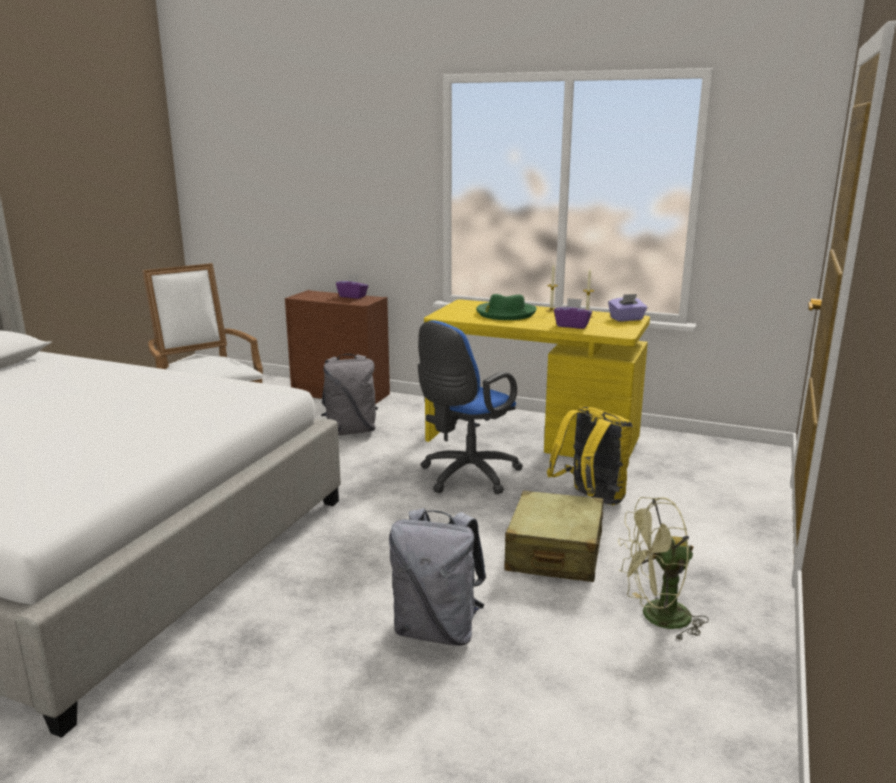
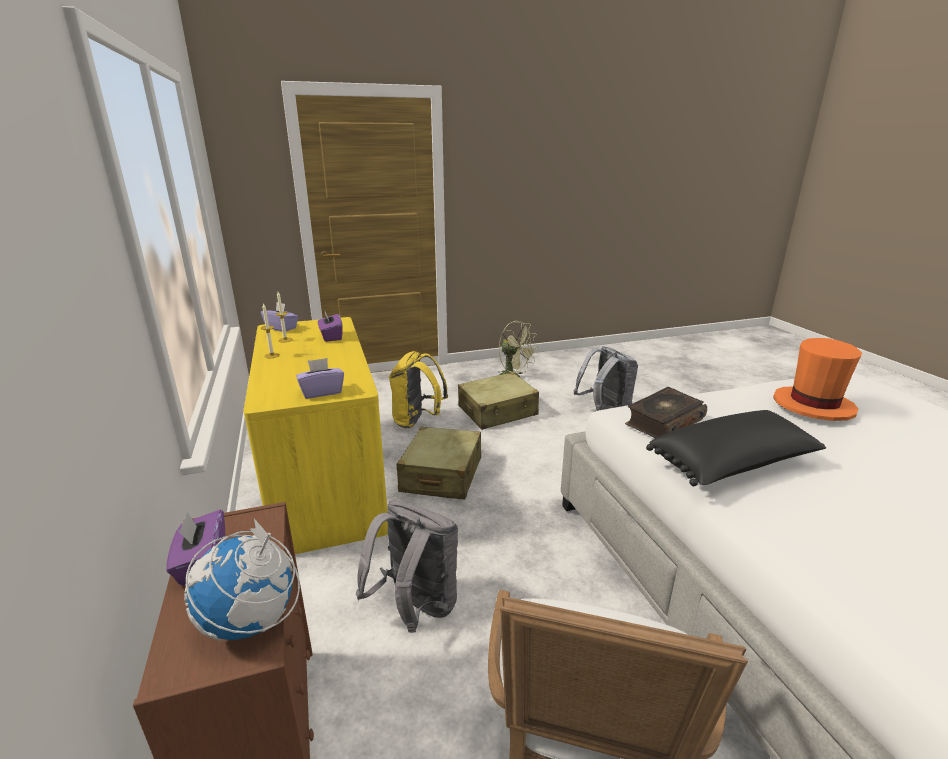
camera: 130 degrees left, 5 degrees up
(100, 447) = (812, 406): none -> orange hat
(169, 388) = (733, 466): none -> black pillow
(240, 394) = (663, 422): none -> book
(309, 297) = (251, 622): none -> globe
(455, 310) = (322, 392): none -> purple tissue box
(466, 477) = (441, 475): blue office chair -> beige suitcase
(505, 313) = (309, 368): green hat -> none

